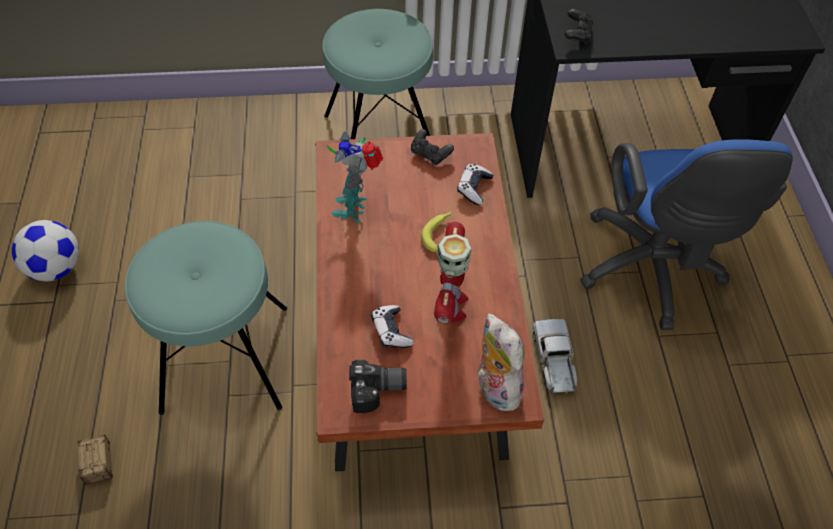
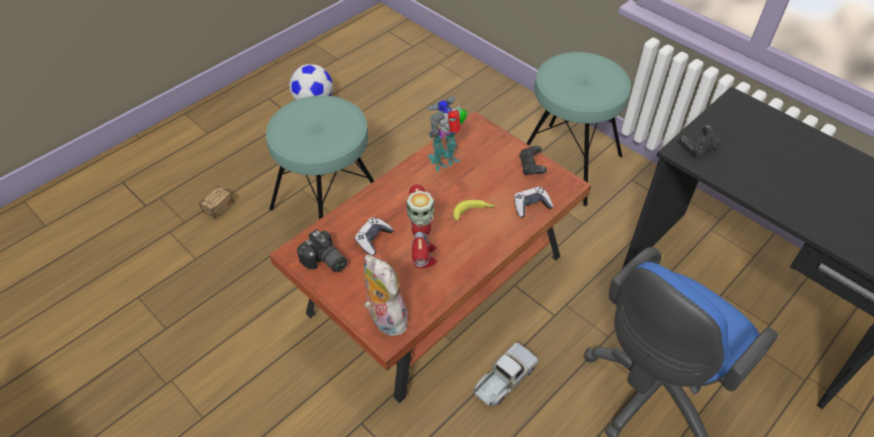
camera: 50 degrees right, 5 degrees down
(450, 306) = (422, 256): toy robot -> toy robot turned 60 degrees counterclockwise
(494, 387) = (384, 318): plush toy -> plush toy turned 60 degrees counterclockwise

